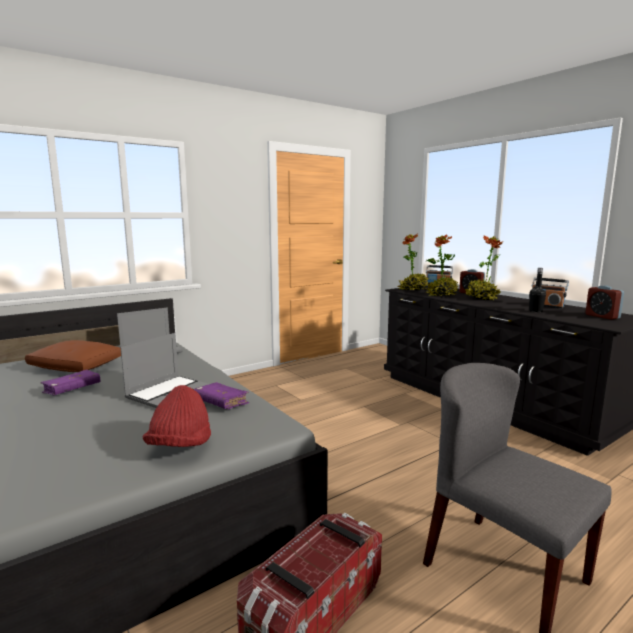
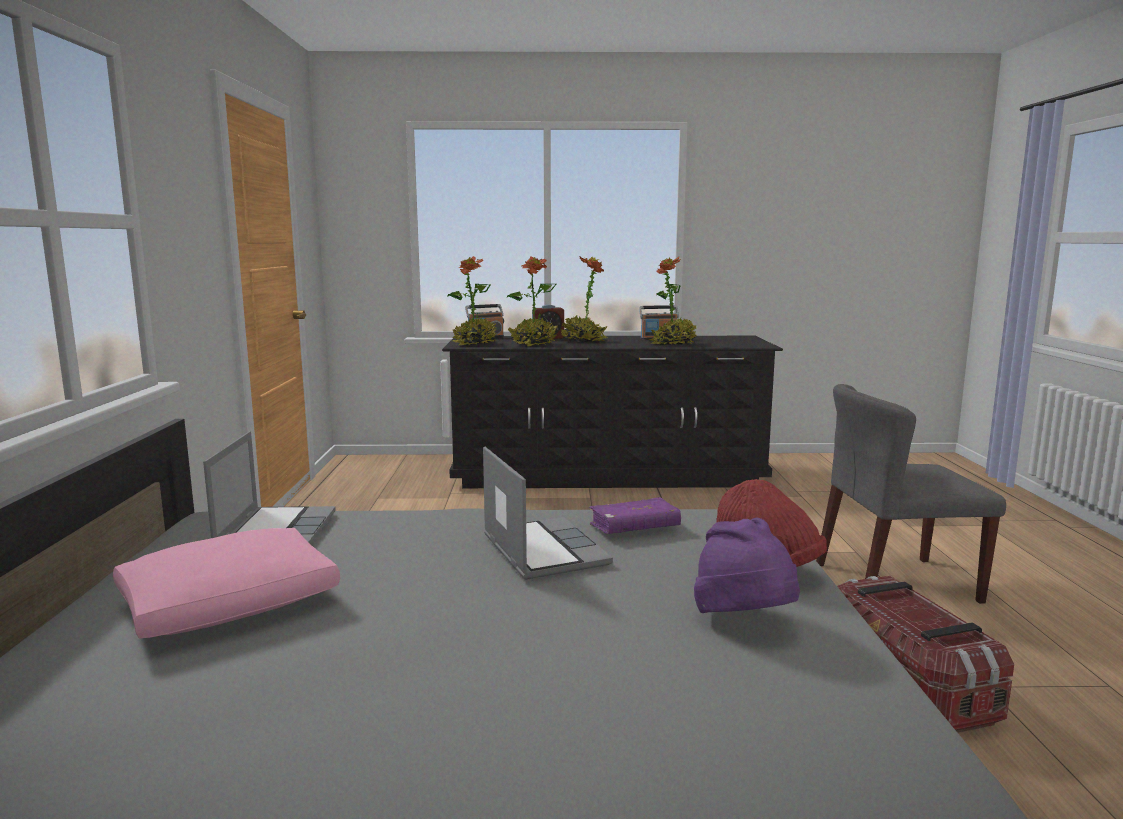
camera: 55 degrees left, 0 degrees up
(72, 389) = (397, 616): purple book -> none
(77, 367) = (232, 604): brown pillow -> pink pillow
(98, 454) = (745, 622): none -> purple hat
(535, 311) = (673, 344): black bottle -> potted plant
(602, 316) = (726, 340): alarm clock -> none

